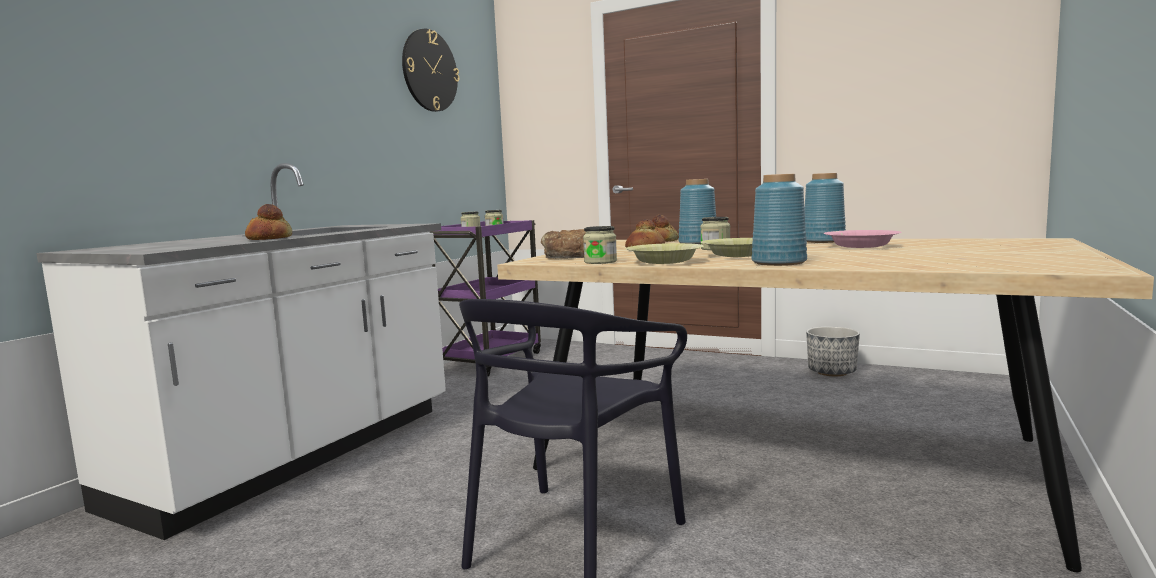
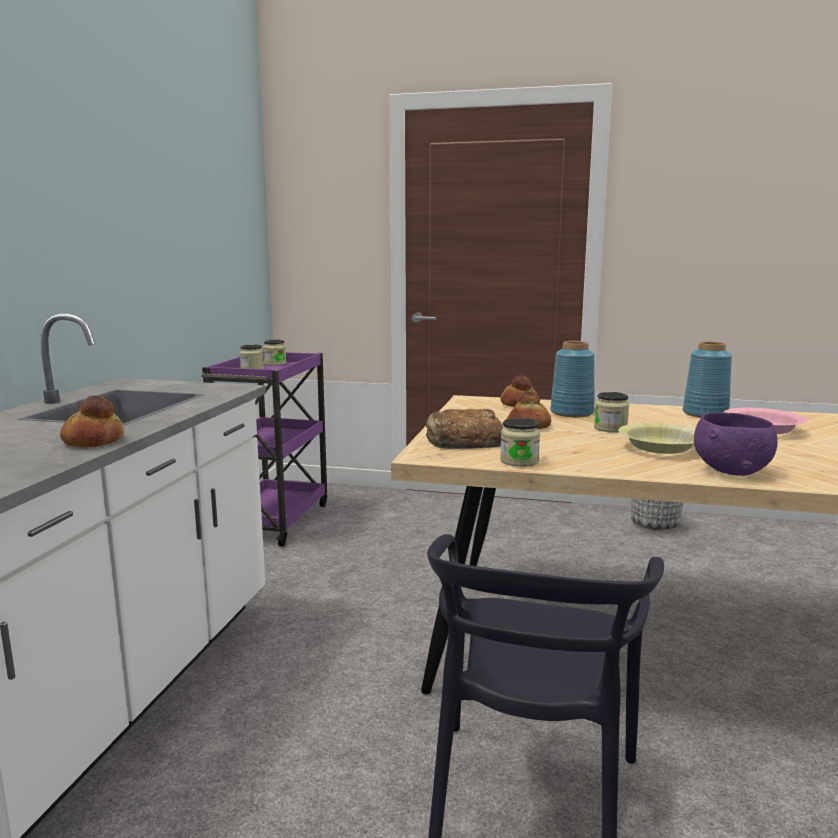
camera: 15 degrees left, 5 degrees up
(429, 71) = (199, 167): wall clock -> none
(665, 262) = (597, 463): yellow bowl -> none
(780, 262) = (732, 471): blue vase -> purple bowl

